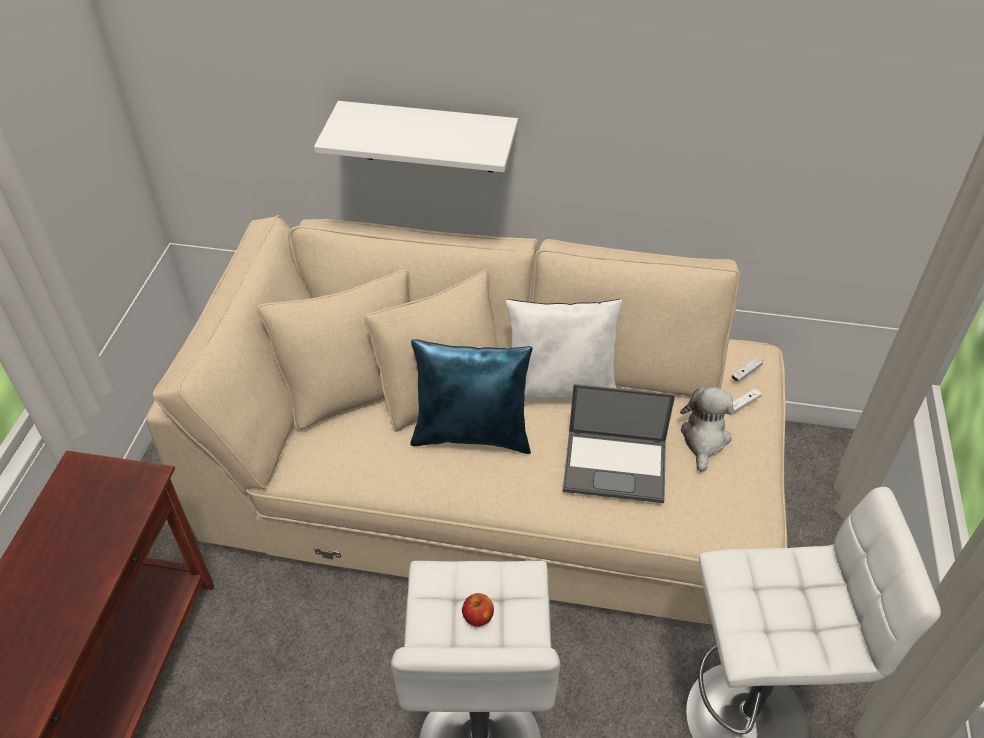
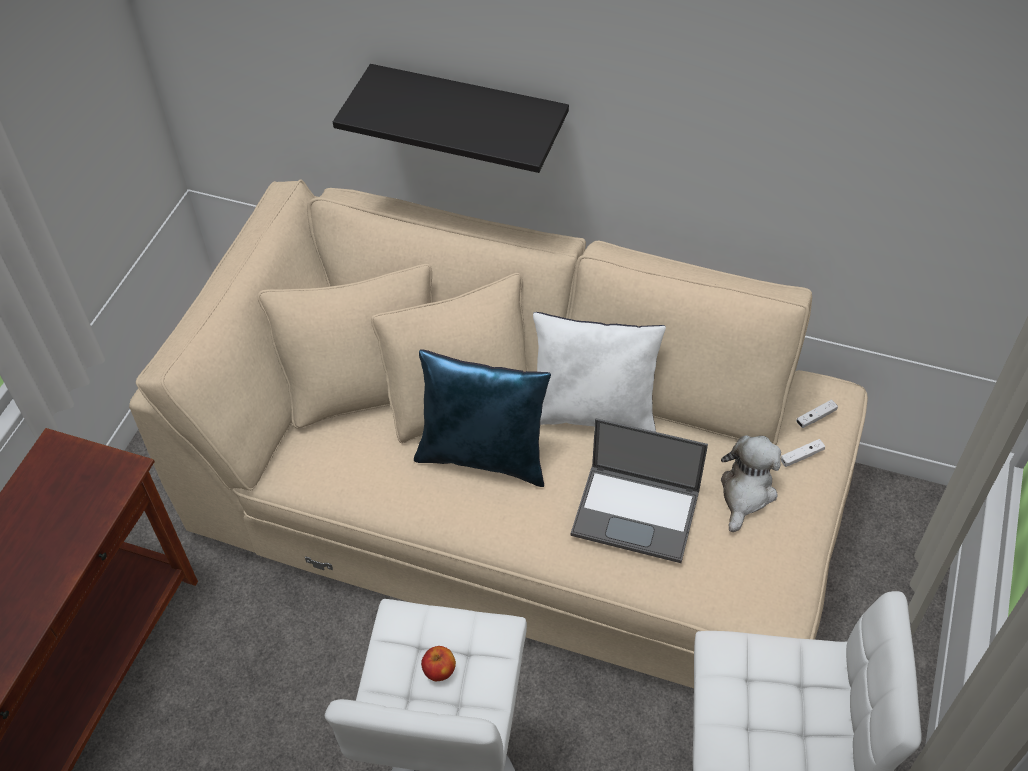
camera: 10 degrees right, 5 degrees up
(428, 137) = (469, 113): white shelf -> black shelf

